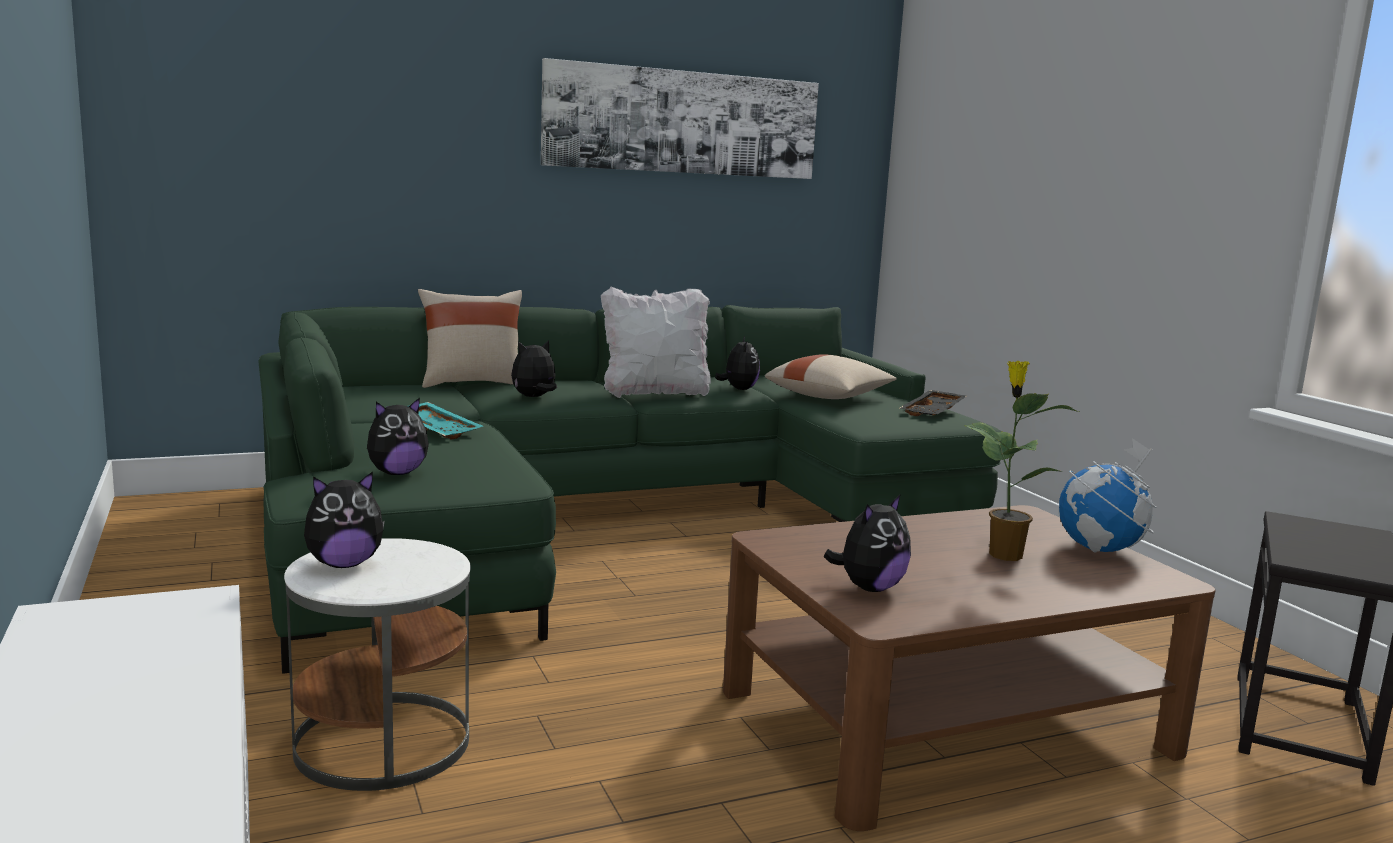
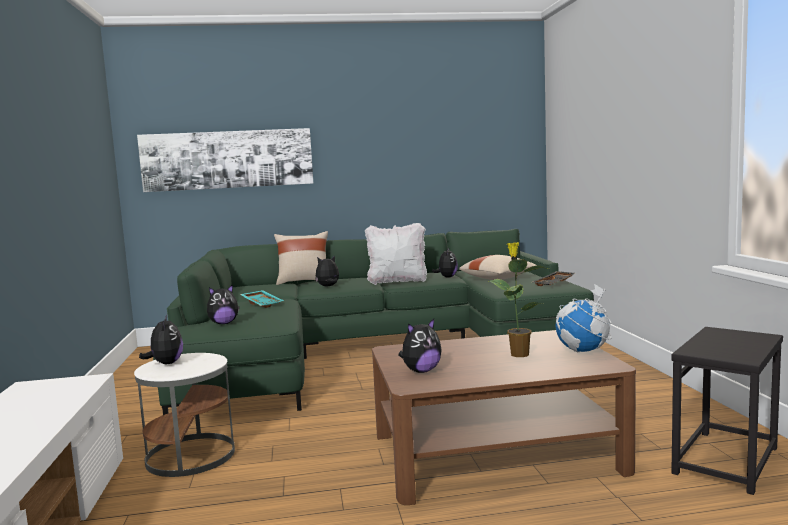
camera: 15 degrees right, 5 degrees down
(344, 564) = (166, 363): plush toy -> plush toy turned 90 degrees counterclockwise
(683, 122) = (417, 134): picture -> picture (228, 159)

